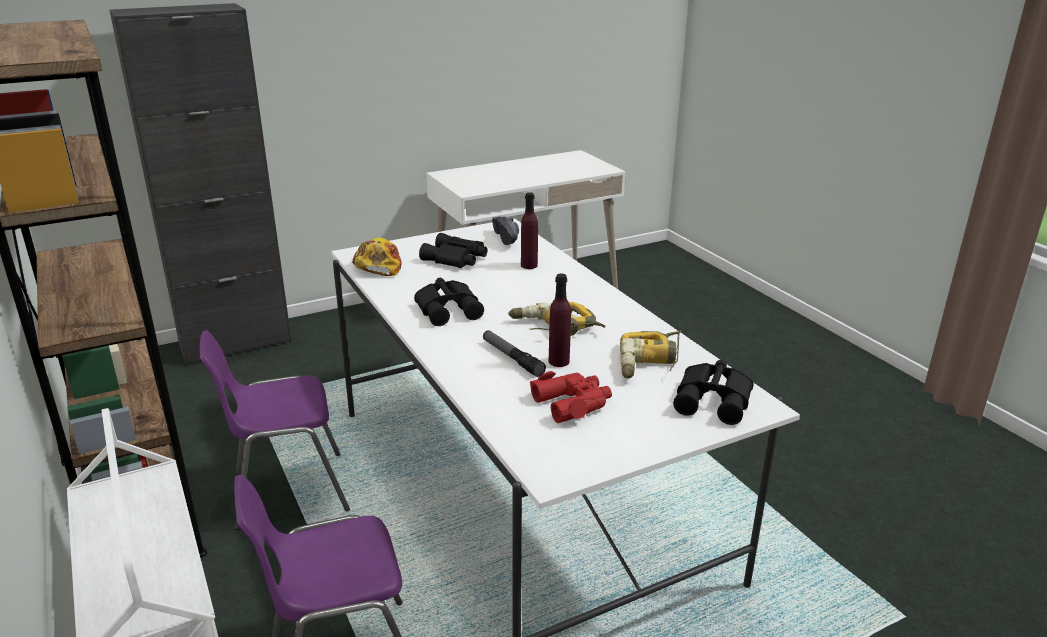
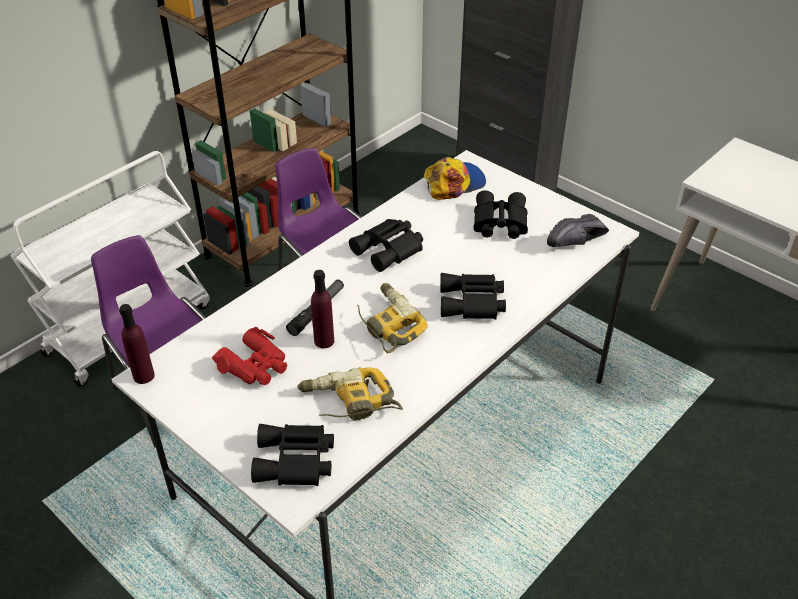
camera: 70 degrees right, 15 degrees up
(529, 265) = (518, 273): purple bottle -> purple bottle (143, 376)
(553, 289) = (473, 303): none -> black binoculars

